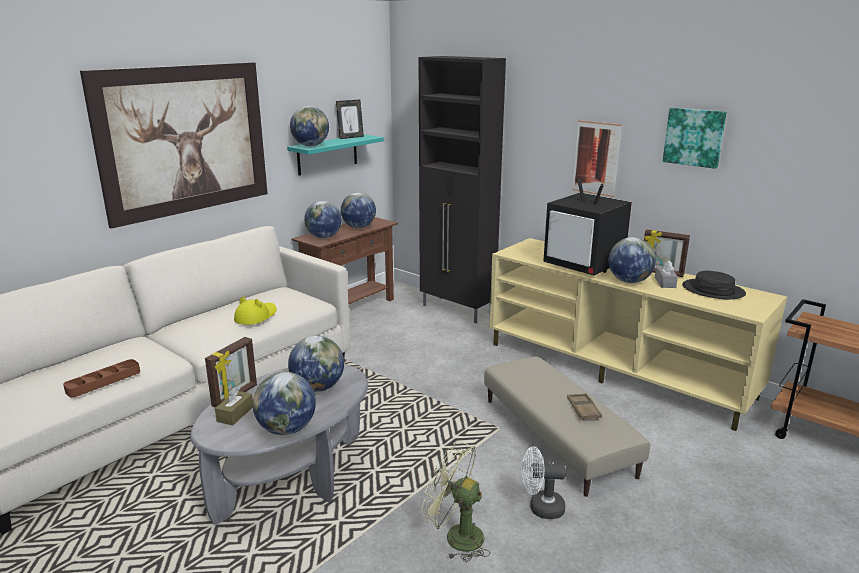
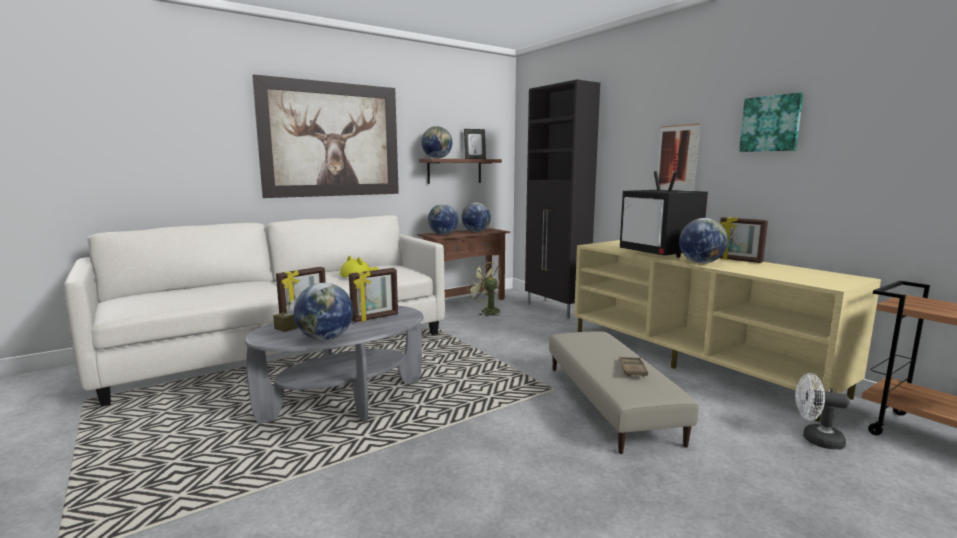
camera: 15 degrees right, 10 degrees down
(103, 381) = (211, 296): brown tray -> none
(318, 387) = (375, 318): globe -> picture frame
(327, 154) = (454, 171): turquoise shelf -> brown shelf
(456, 536) = (466, 466): green fan -> green fan (486, 311)
(540, 508) = (566, 456): white fan -> white fan (816, 439)
(665, 282) = (739, 265): grey tissue box -> none
(713, 290) = (791, 271): black hat -> none

